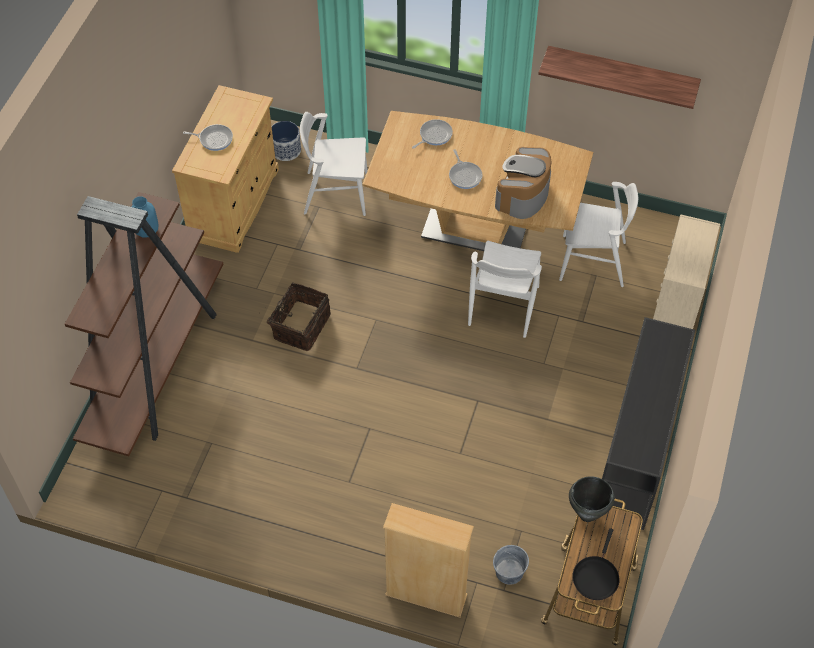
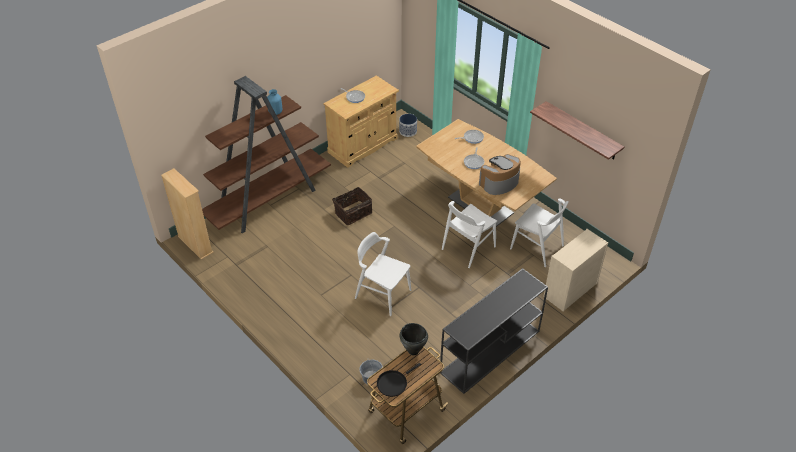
camera: 30 degrees right, 10 degrees down
(335, 193) = (418, 160): white chair -> white chair (383, 294)
(426, 595) = (318, 367): beige bookcase -> beige bookcase (195, 244)

